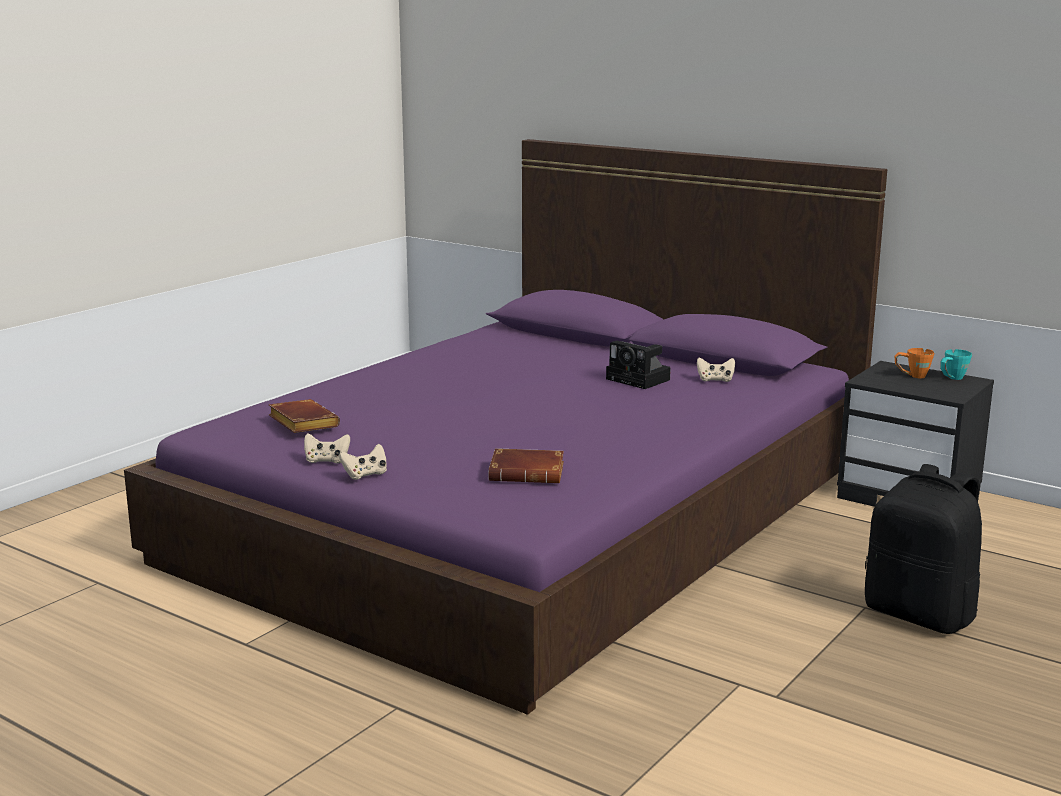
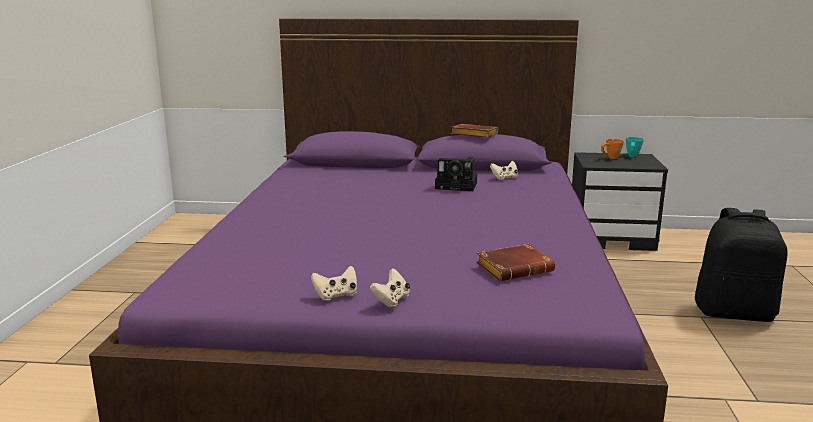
camera: 30 degrees left, 0 degrees up
(301, 423) = (262, 266): brown book -> brown book (473, 135)

